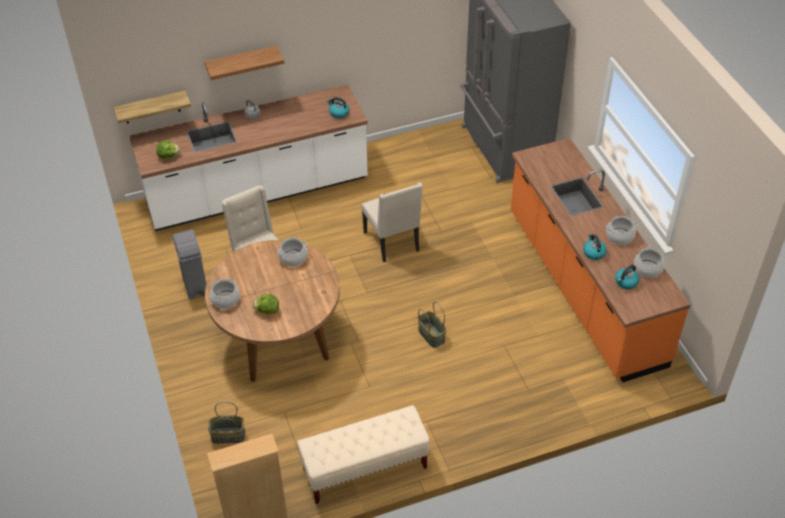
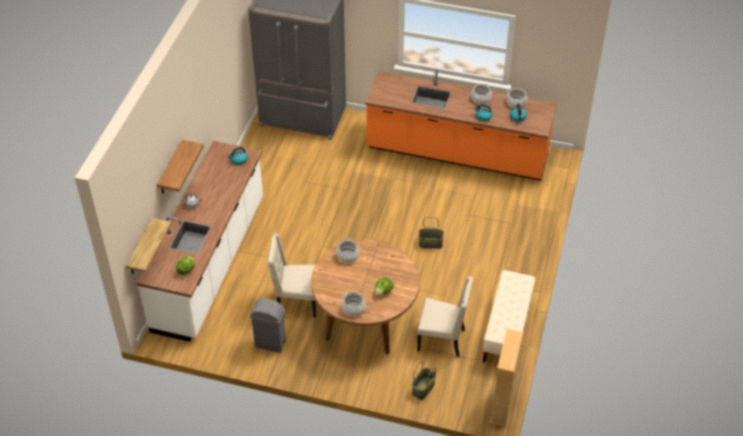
camera: 55 degrees left, 0 degrees up
(393, 242) = (333, 218): beige chair -> beige chair (442, 339)

